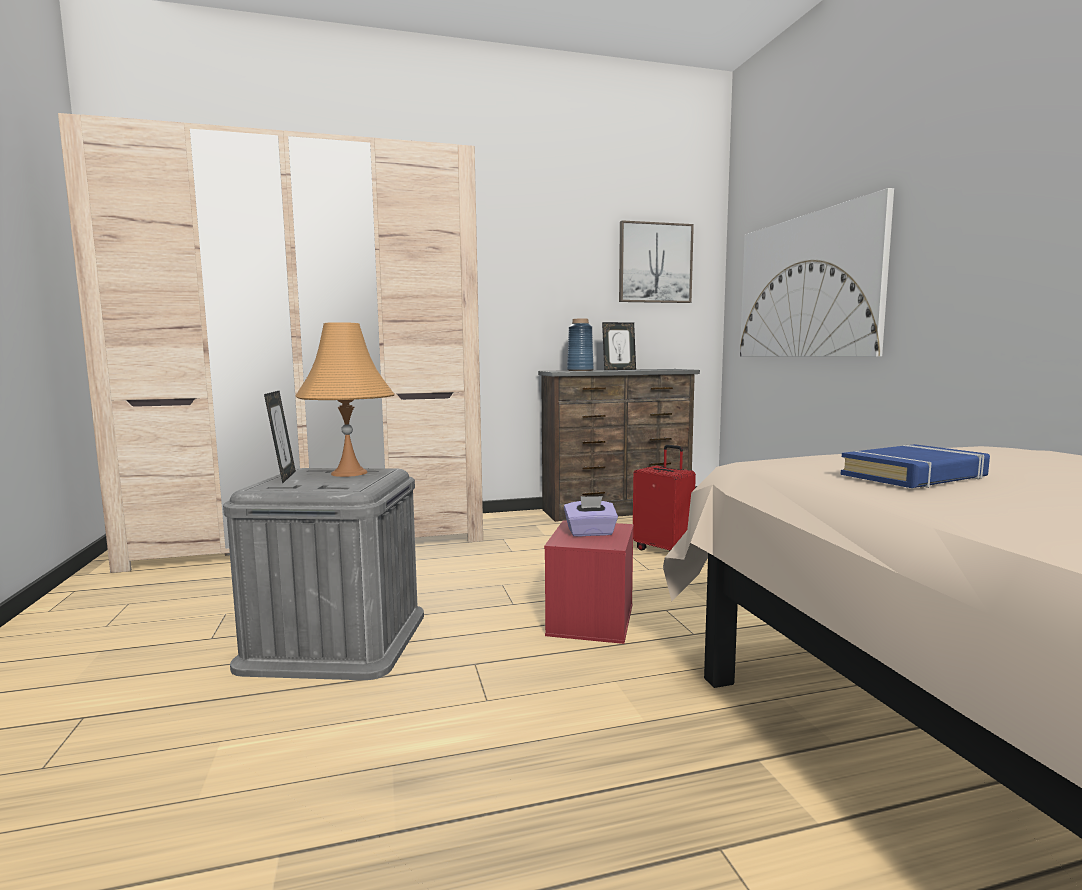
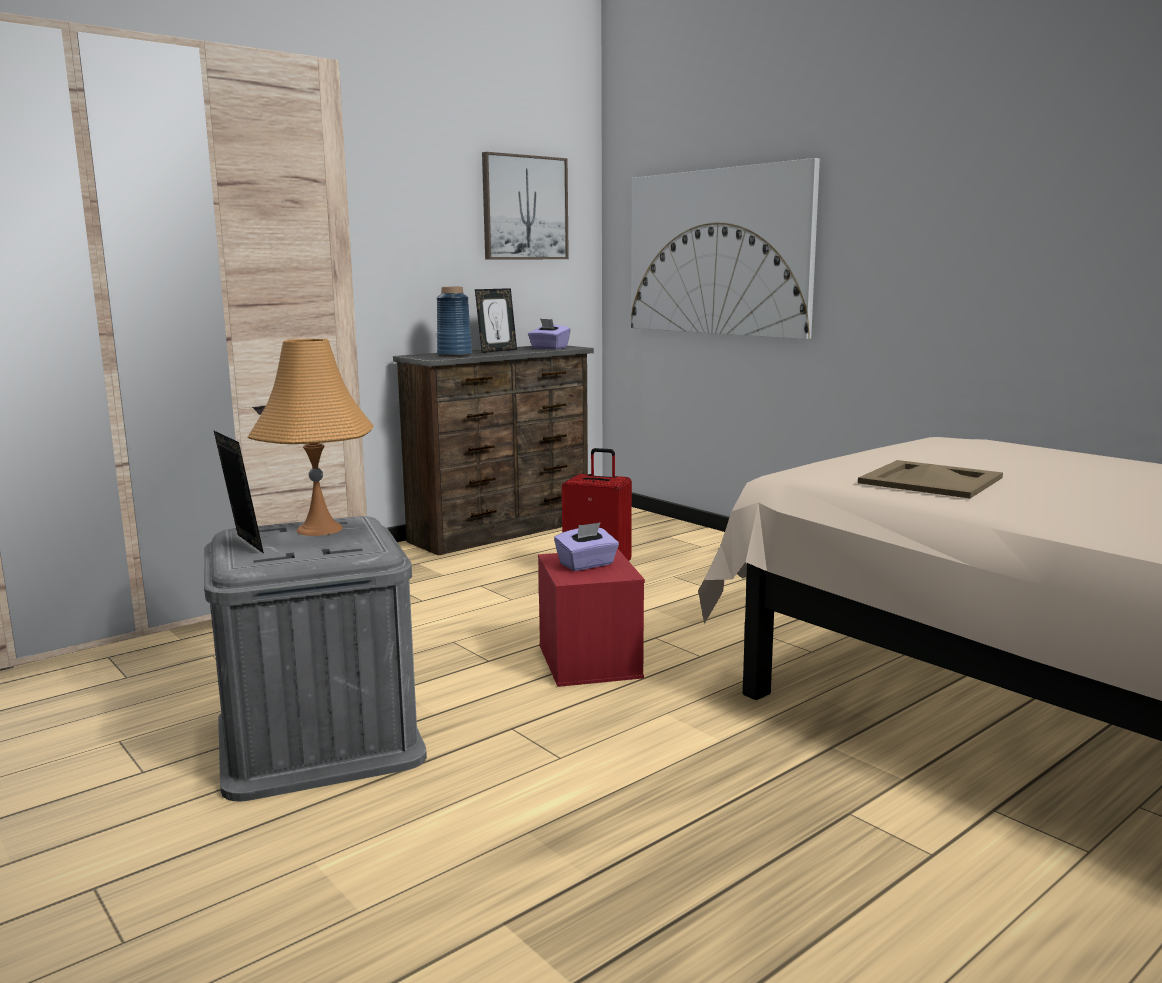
camera: 25 degrees left, 5 degrees up
(662, 369) = (549, 348): none -> purple tissue box
(914, 476) = (932, 480): blue book -> beige tray

